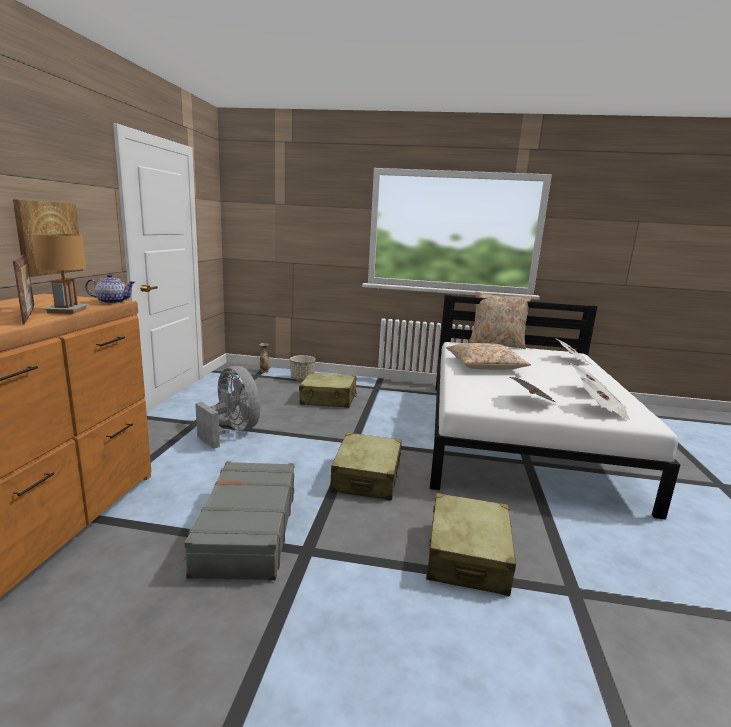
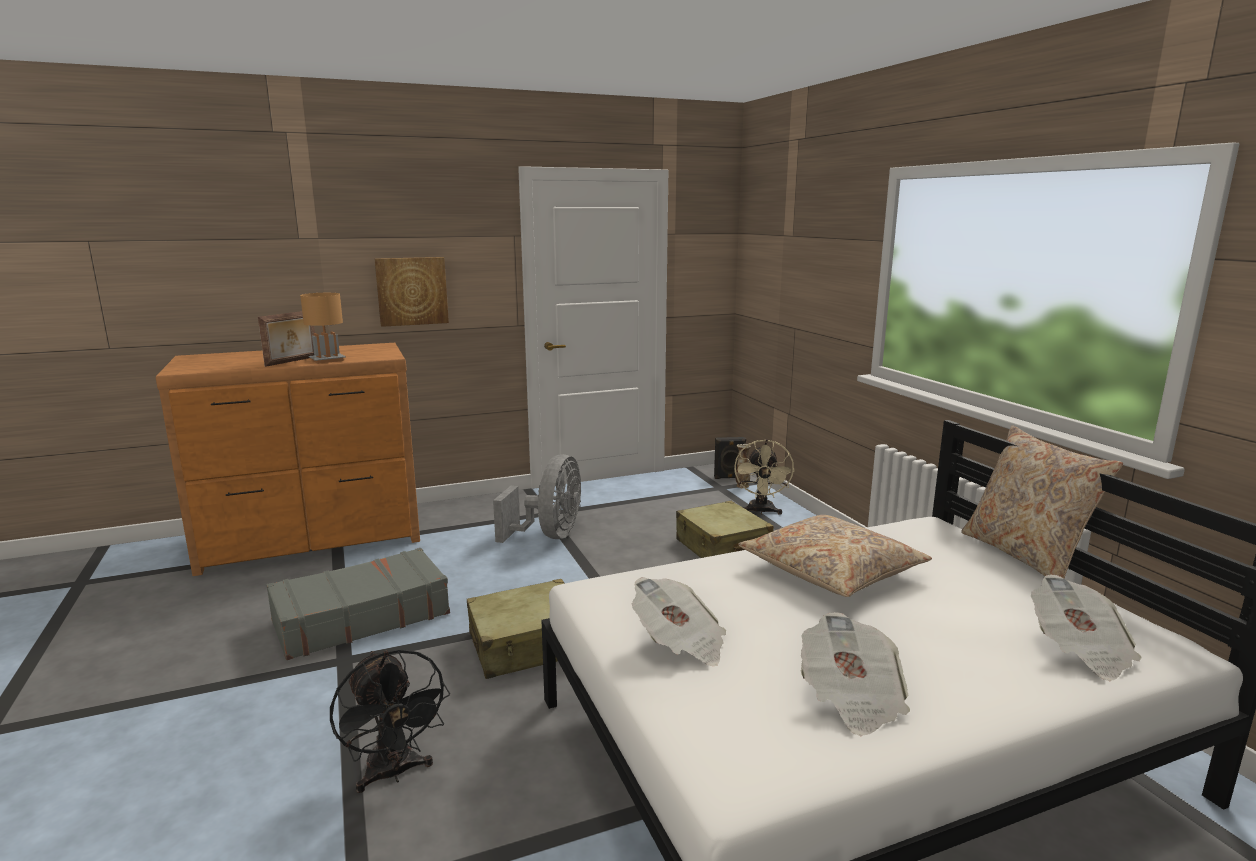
camera: 60 degrees right, 0 degrees up
(112, 302) = (385, 357): teapot -> none
(247, 369) = (729, 477): none -> black speaker
(302, 379) = (761, 511): planter -> beige fan
(467, 556) = (394, 773): beige suitcase -> black fan
(603, 411) = (734, 723): newspaper -> none

